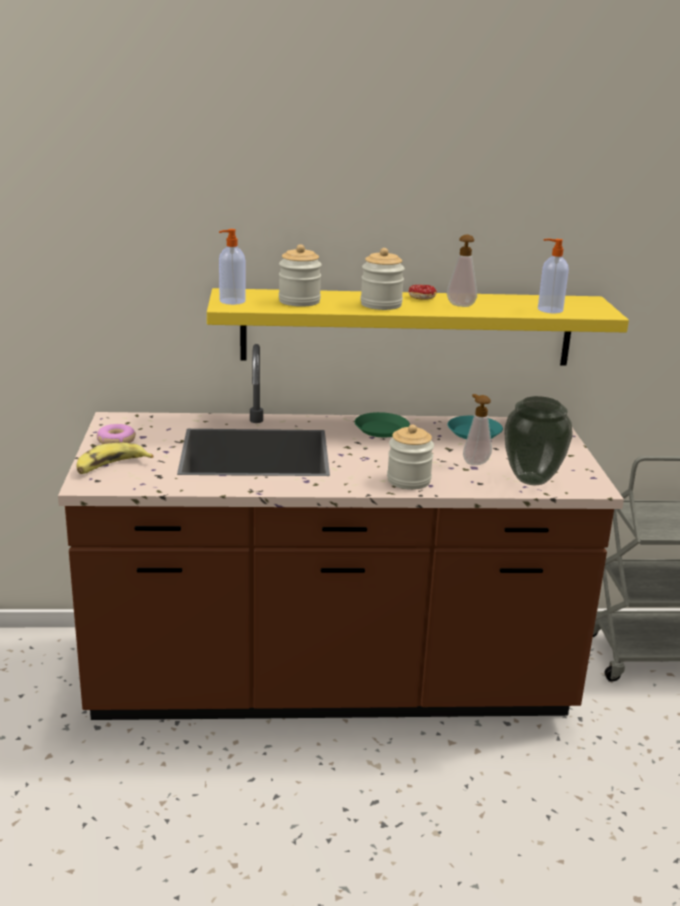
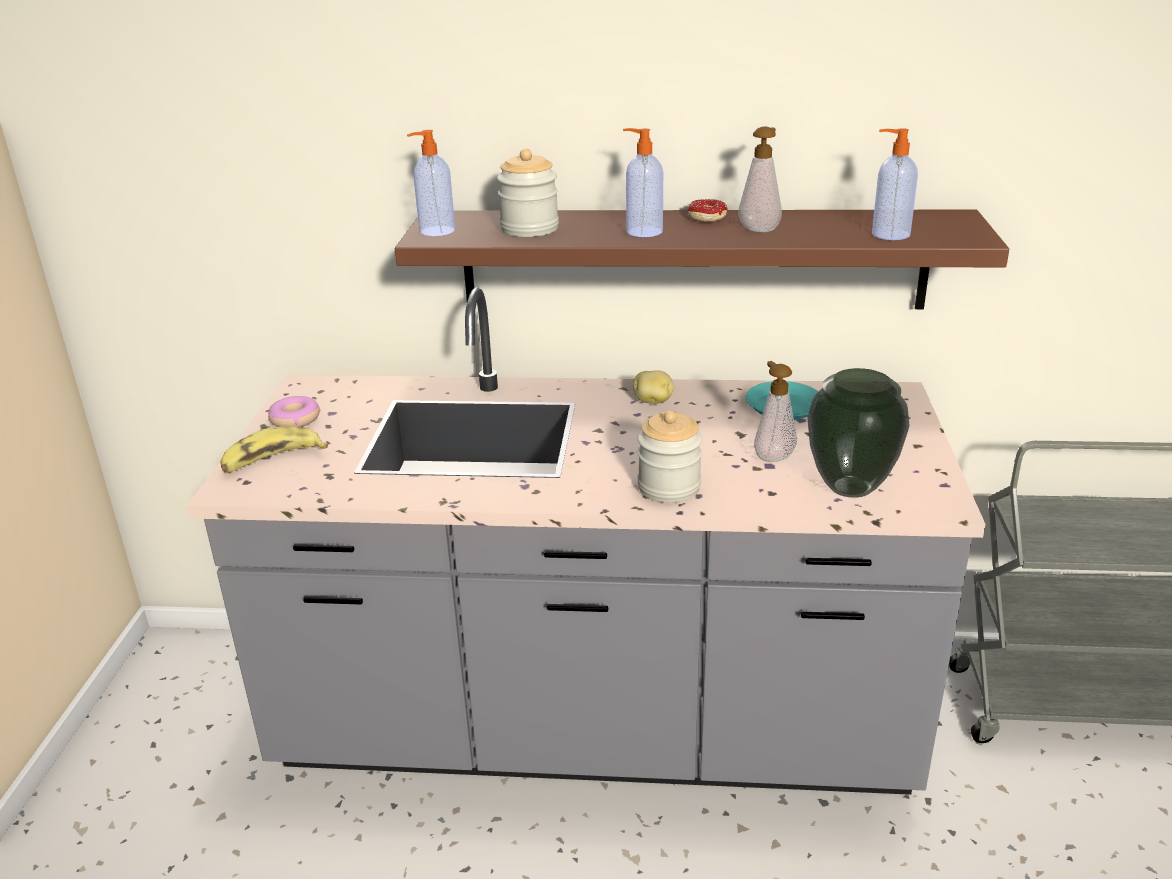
camera: 10 degrees right, 5 degrees up
(330, 683) = (594, 727): brown counter -> grey counter
(381, 305) = (643, 231): jar -> soap dispenser
(381, 429) = (653, 401): green plate -> potato
(407, 327) = (692, 259): yellow shelf -> brown shelf

